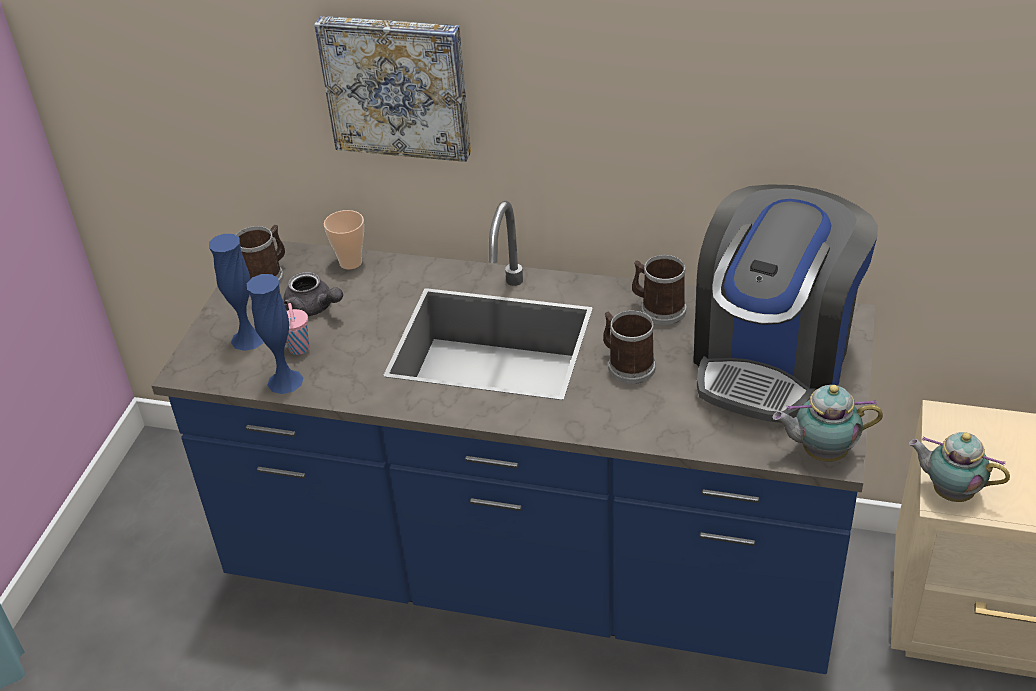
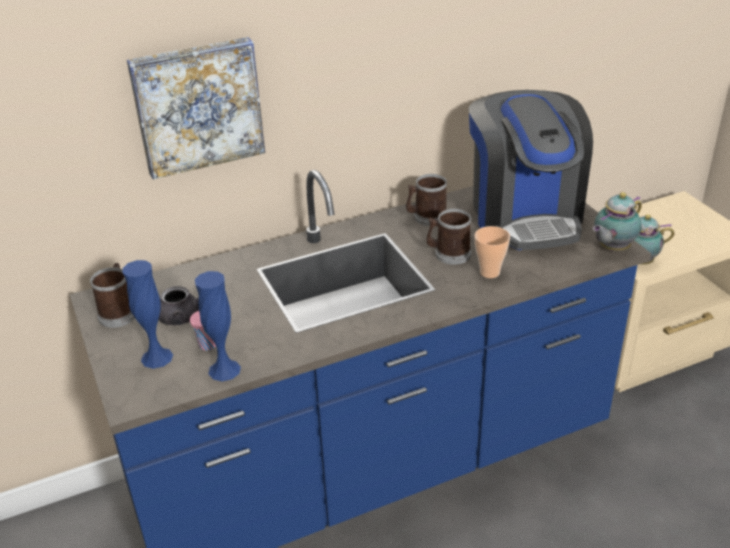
camera: 40 degrees left, 5 degrees down
(350, 262) = (178, 276): cup -> cup (489, 272)

